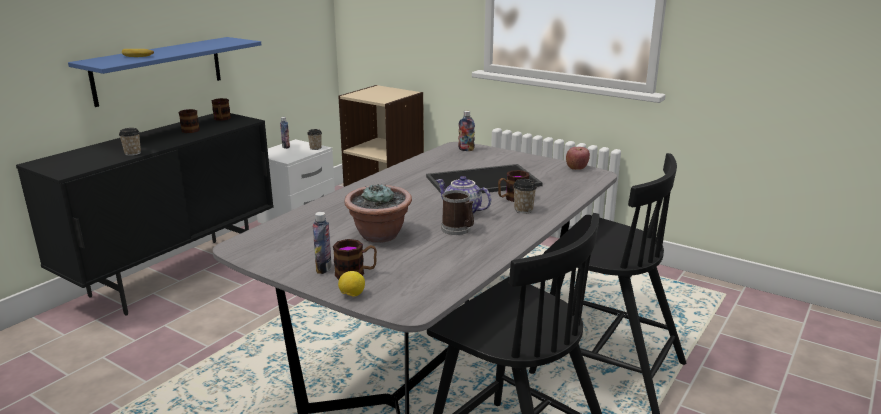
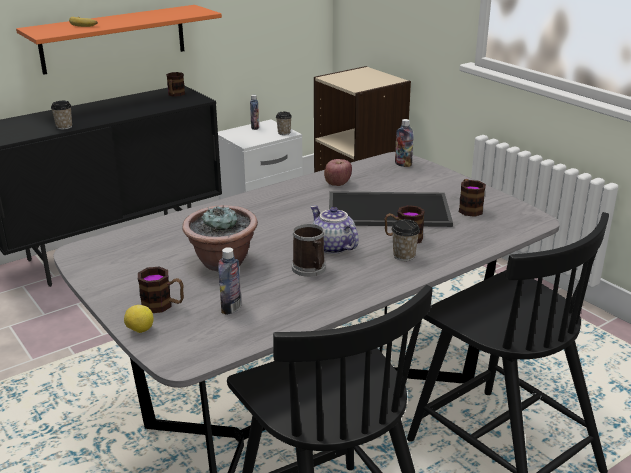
camera: 20 degrees right, 5 degrees up
(158, 70) = (114, 39): blue shelf -> orange shelf
(189, 129) = (136, 104): mug -> mug (468, 208)
(323, 269) = (137, 293): bottle -> bottle (231, 308)
(576, 168) = (515, 208): apple -> apple (337, 183)

